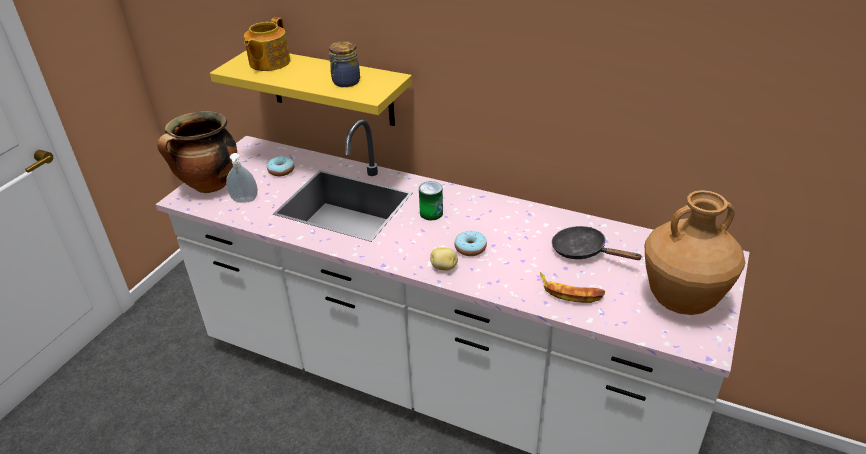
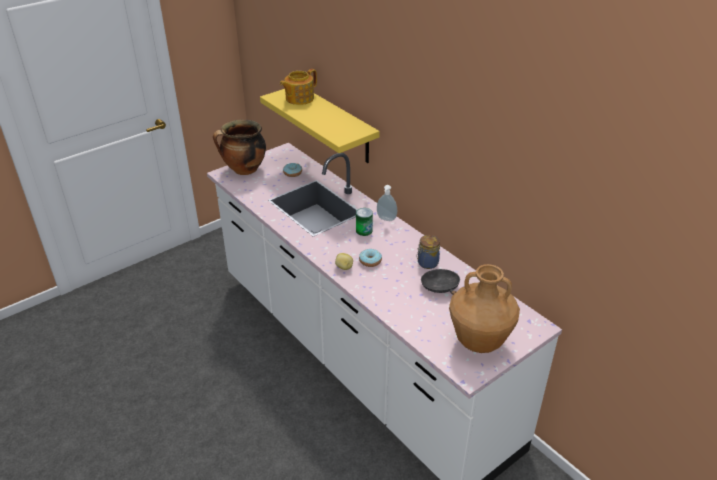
camera: 25 degrees right, 0 degrees up
(245, 201) = (257, 186): soap dispenser -> soap dispenser (386, 219)
(345, 82) = (333, 125): jar -> jar (427, 263)
(570, 292) = (410, 310): banana -> none

